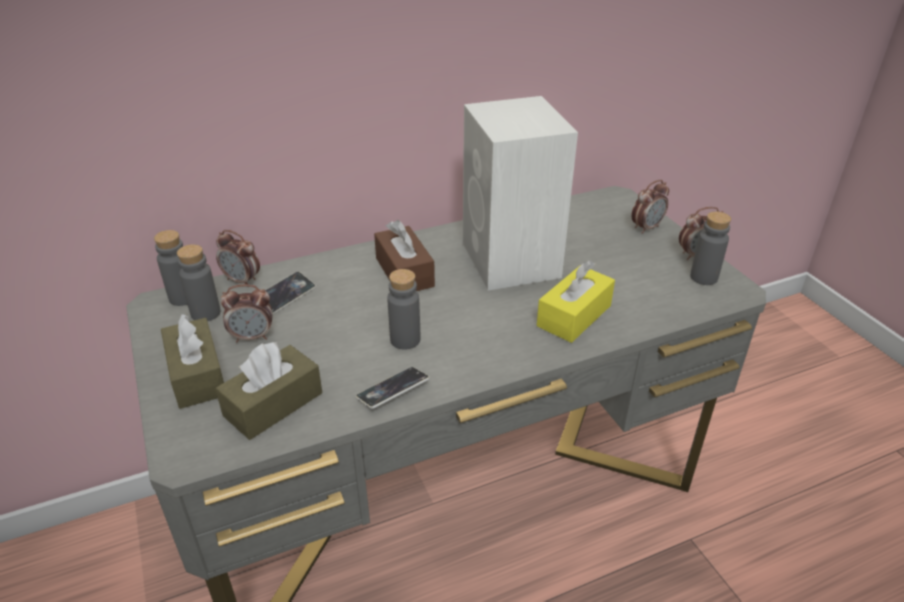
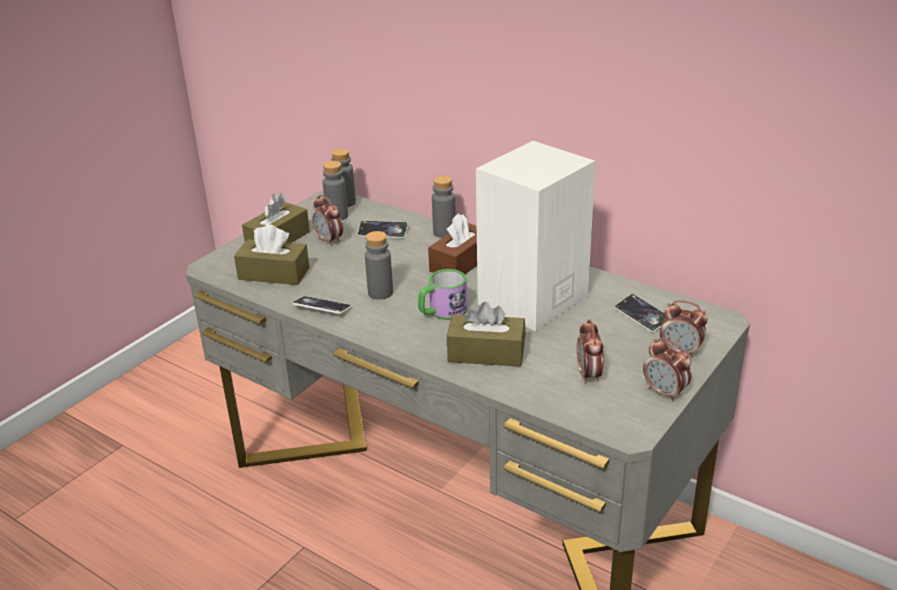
camera: 60 degrees right, 5 degrees down
(242, 281) = (383, 212): alarm clock -> alarm clock (589, 375)
(481, 315) = (442, 312): none -> mug
(574, 316) = (486, 353): yellow tissue box -> brown tissue box
(584, 223) = (642, 316): none -> phone
(703, 277) = (629, 406): grey bottle -> grey bottle (444, 233)

